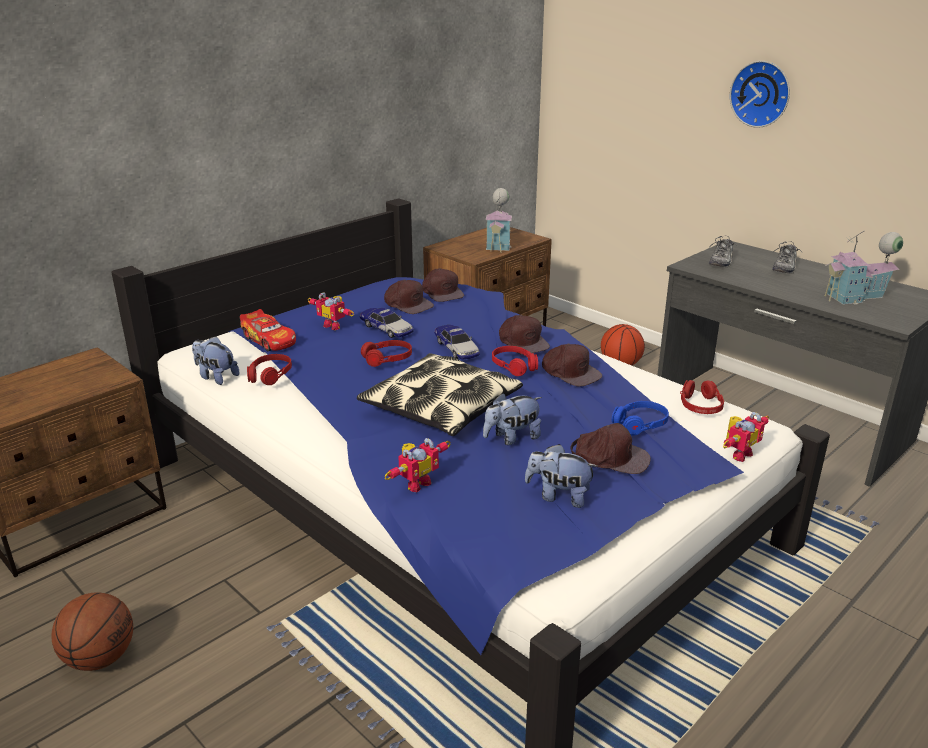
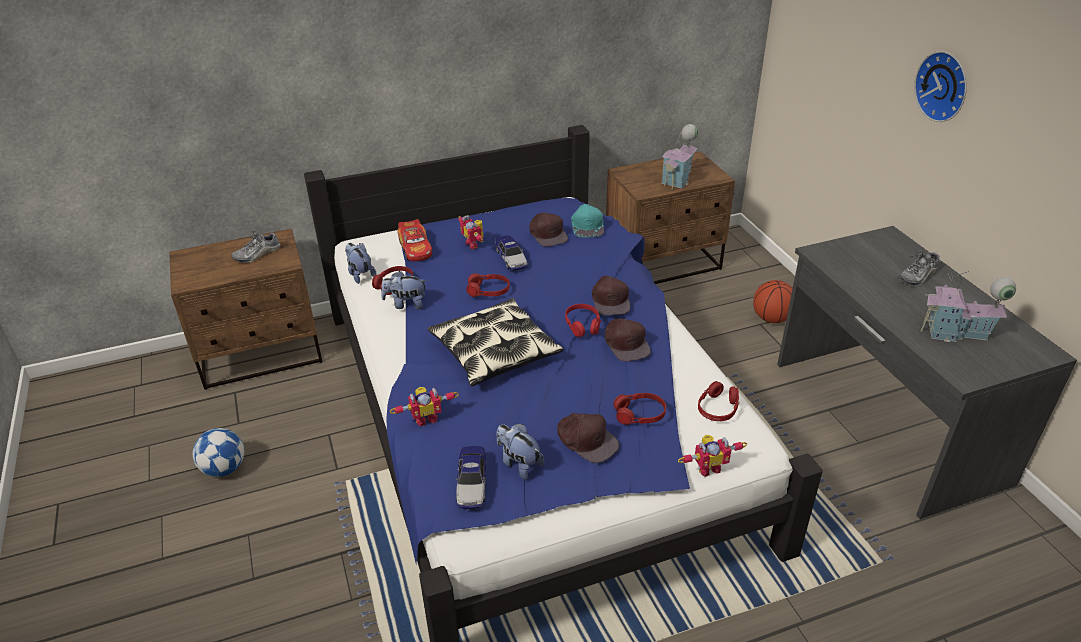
camera: 25 degrees right, 10 degrees up
(100, 657) = (224, 468): basketball -> football
(442, 292) = (588, 225): brown cap -> turquoise cap
(456, 348) = (553, 292): toy car -> toy car (472, 482)
(512, 438) = (525, 397): plush toy -> plush toy (406, 304)
(640, 424) = (639, 414): blue headphones -> red headphones
(721, 261) = (856, 254): shoe -> shoe (257, 254)

